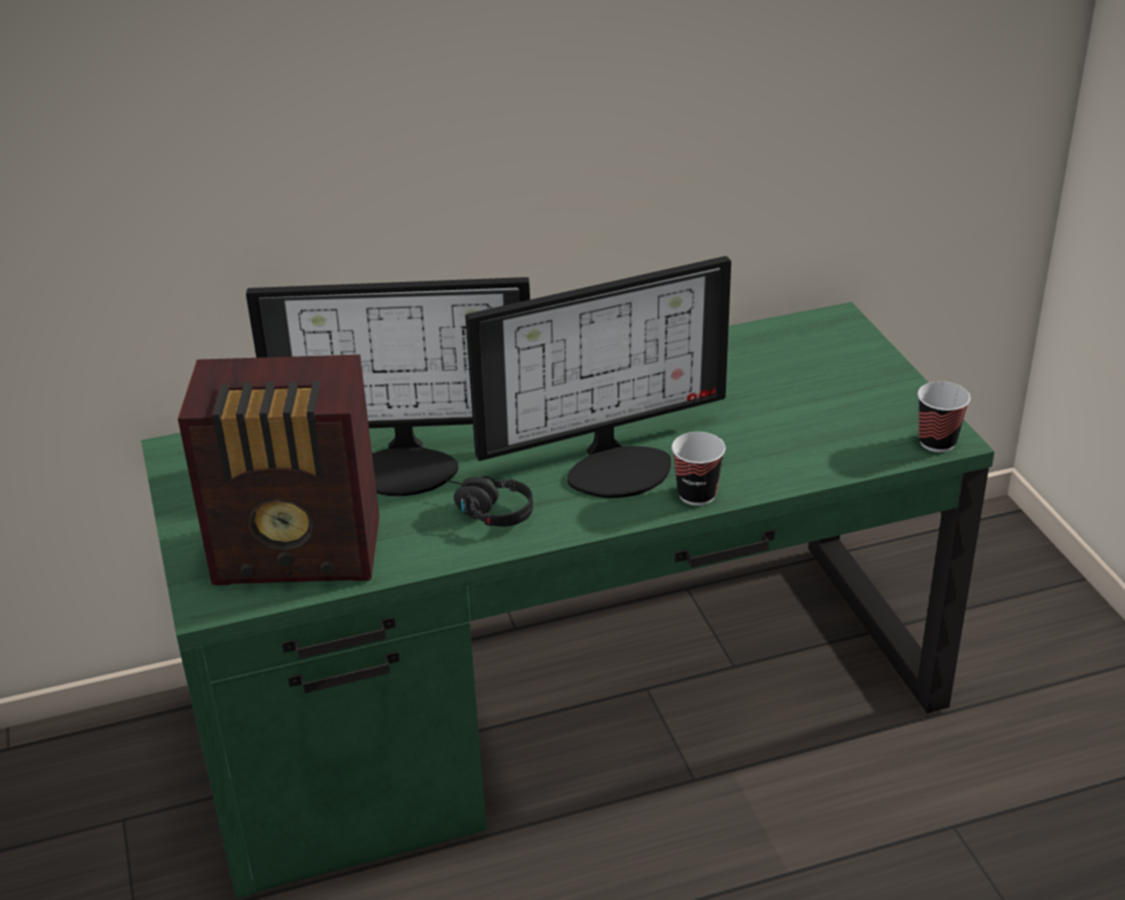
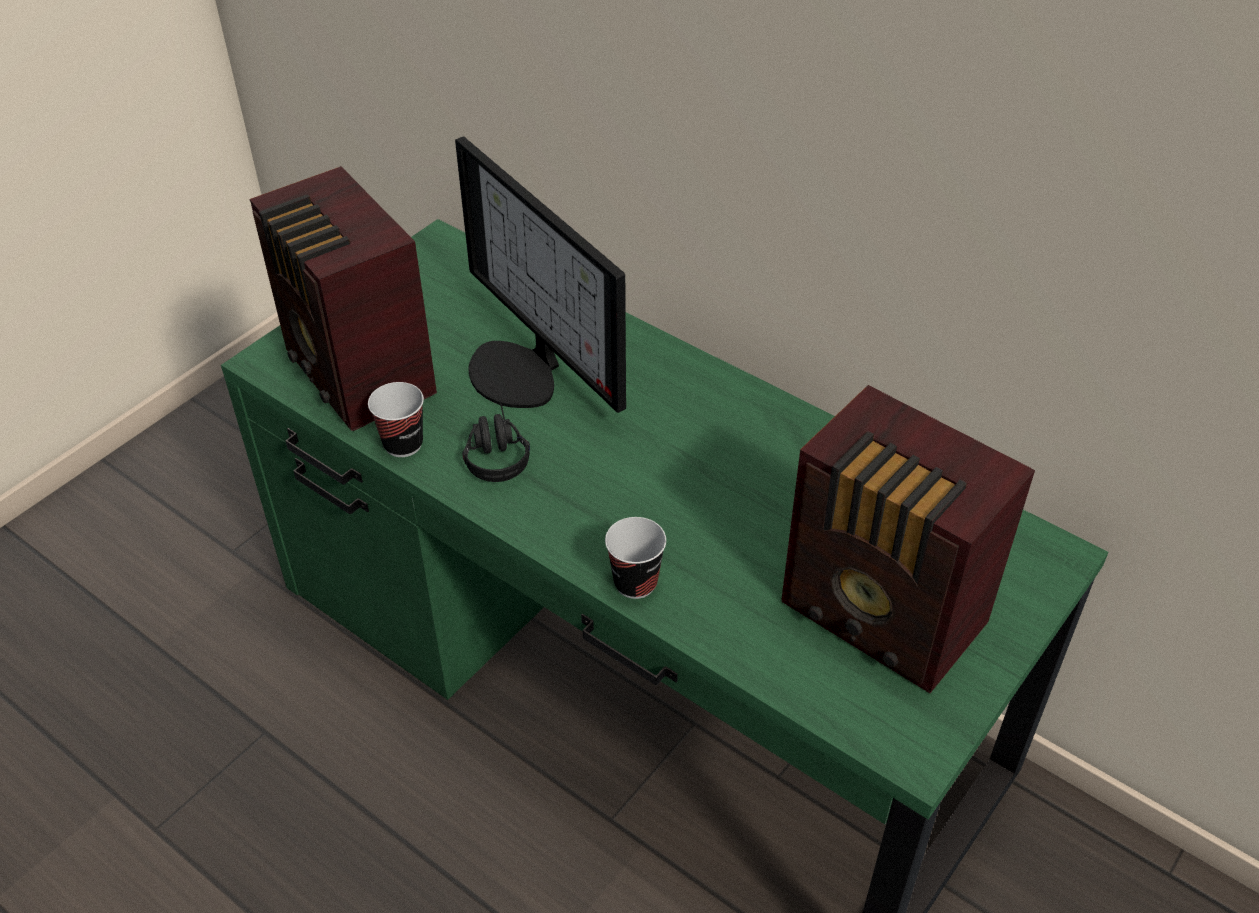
camera: 55 degrees right, 10 degrees up
(616, 465) = (634, 504): monitor -> none
(829, 404) = (884, 618): none -> radio
(937, 442) = (899, 744): cup -> cup (403, 444)

